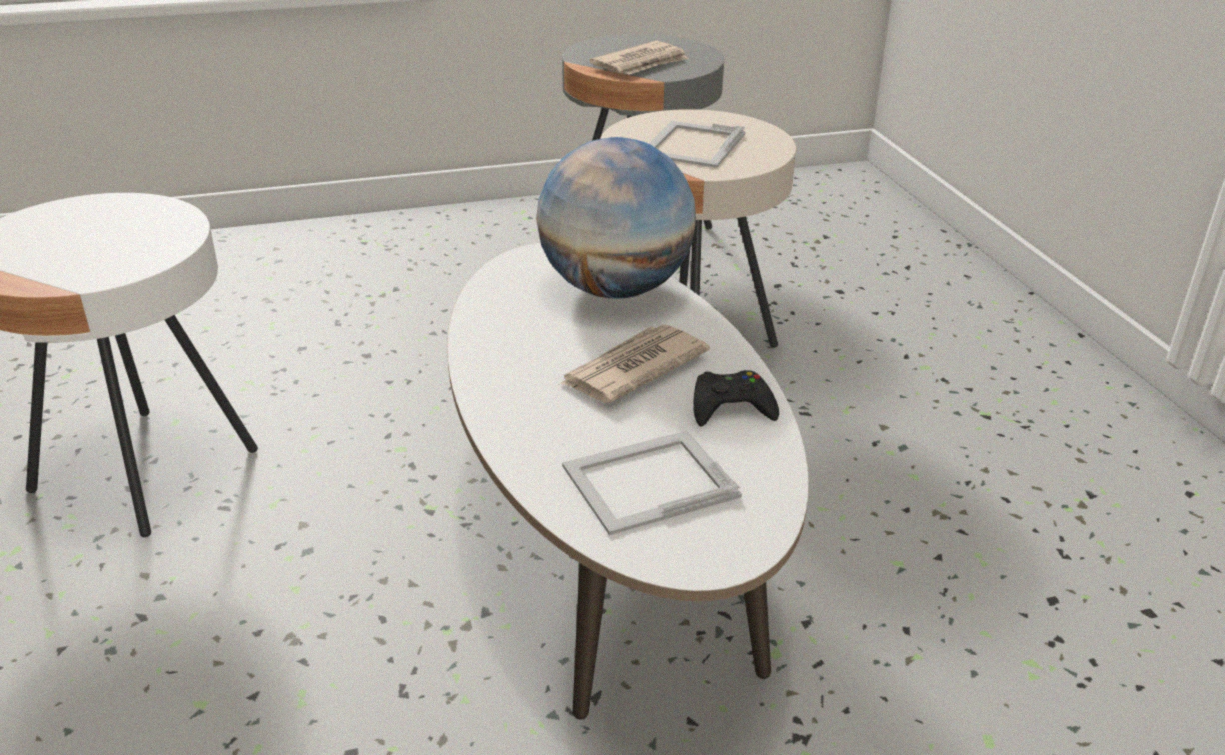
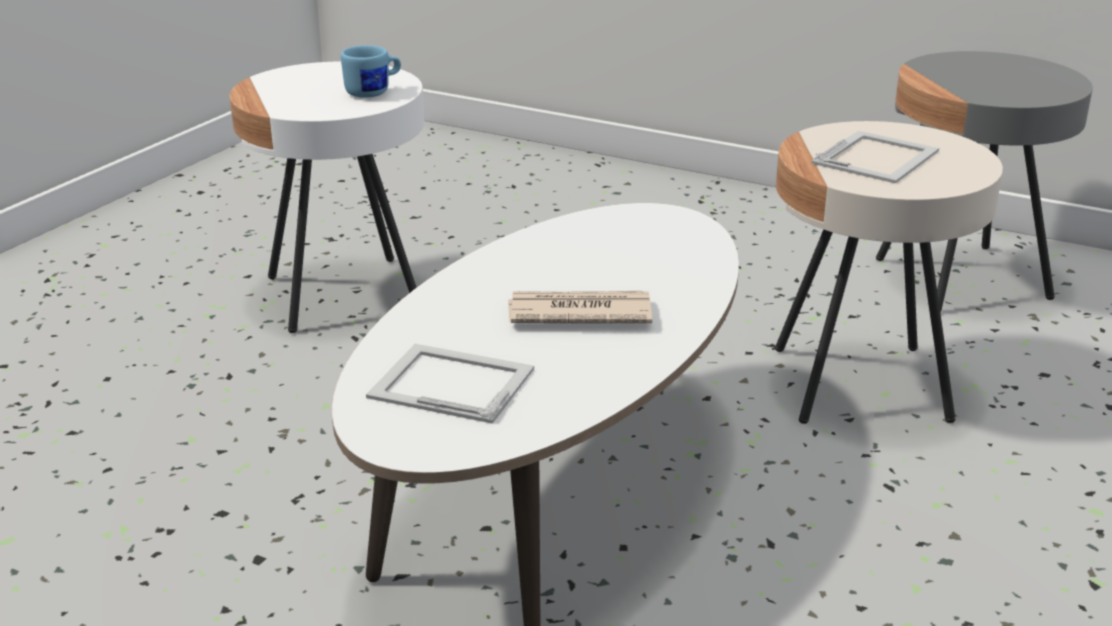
camera: 45 degrees right, 5 degrees down
(151, 226) = (374, 92): none -> blue mug
(616, 289) = (673, 258): globe -> none
(641, 64) = (977, 82): newspaper -> none
(691, 144) = (877, 157): picture frame -> picture frame turned 150 degrees clockwise
(731, 407) = (601, 369): black game controller -> none

